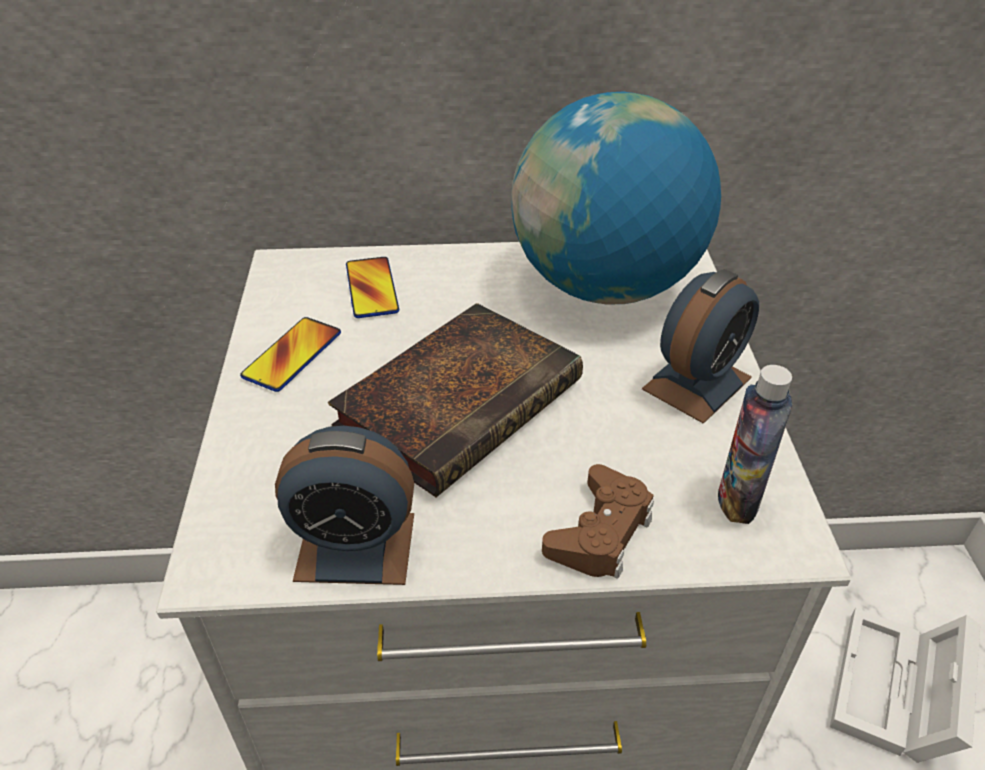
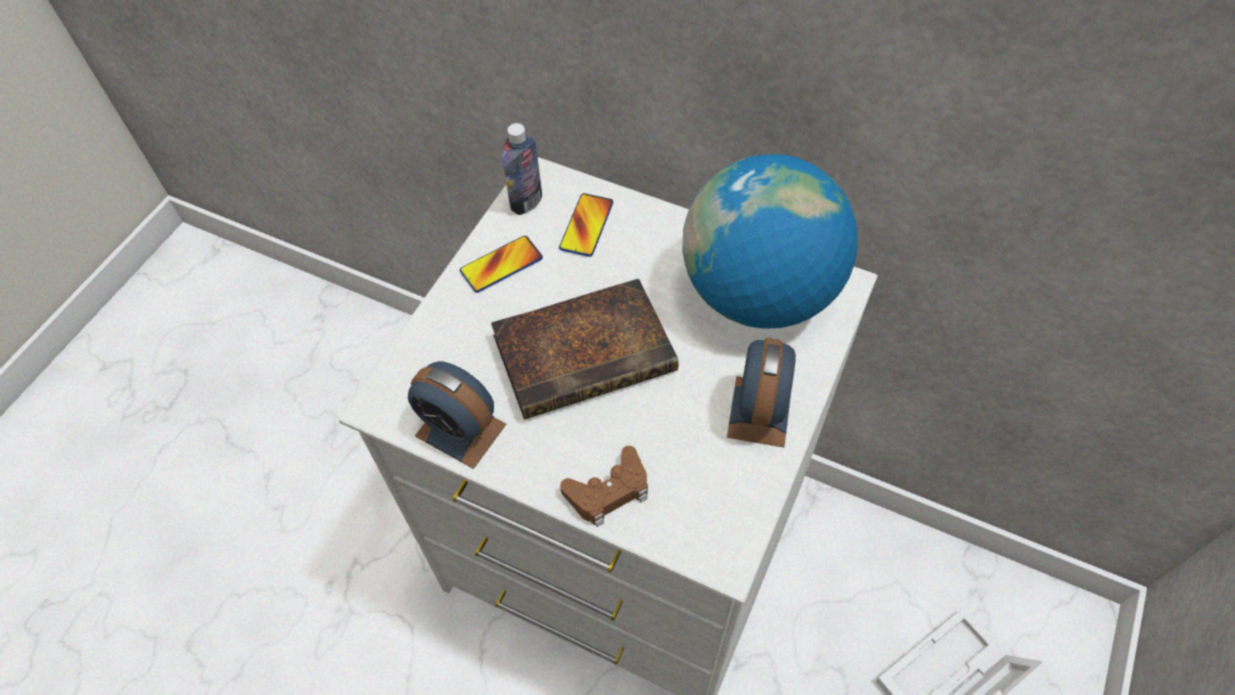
camera: 30 degrees right, 15 degrees up
(697, 383) = (759, 411): alarm clock -> alarm clock turned 60 degrees counterclockwise
(738, 500) = (714, 513): bottle -> bottle (526, 202)

